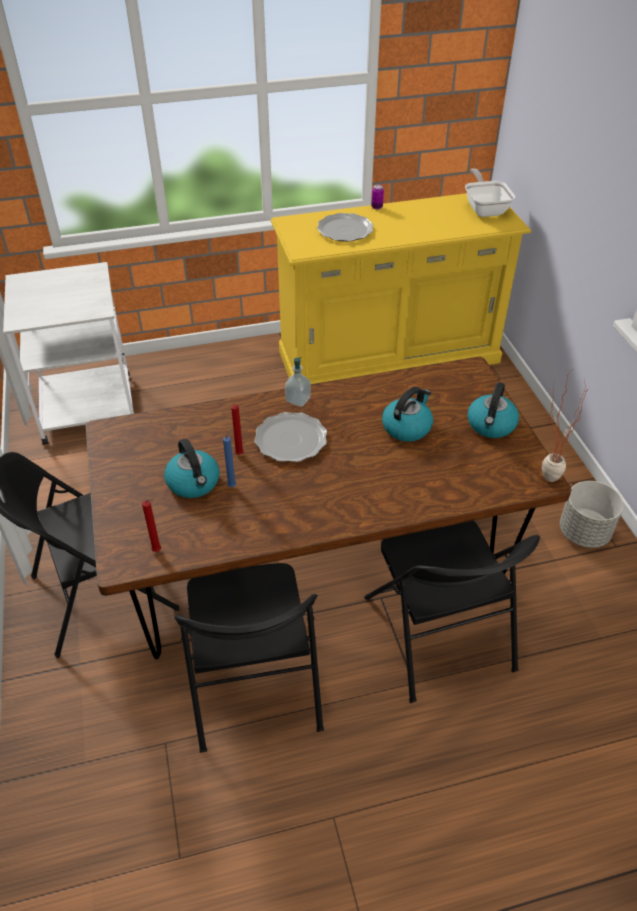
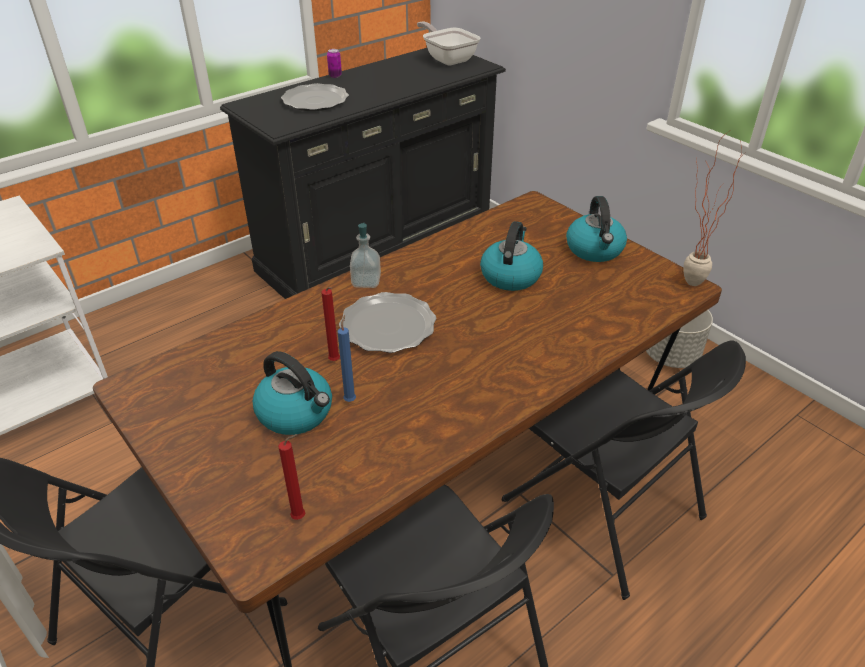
camera: 25 degrees left, 5 degrees down
(389, 357) = (379, 246): yellow cabinet -> black cabinet

